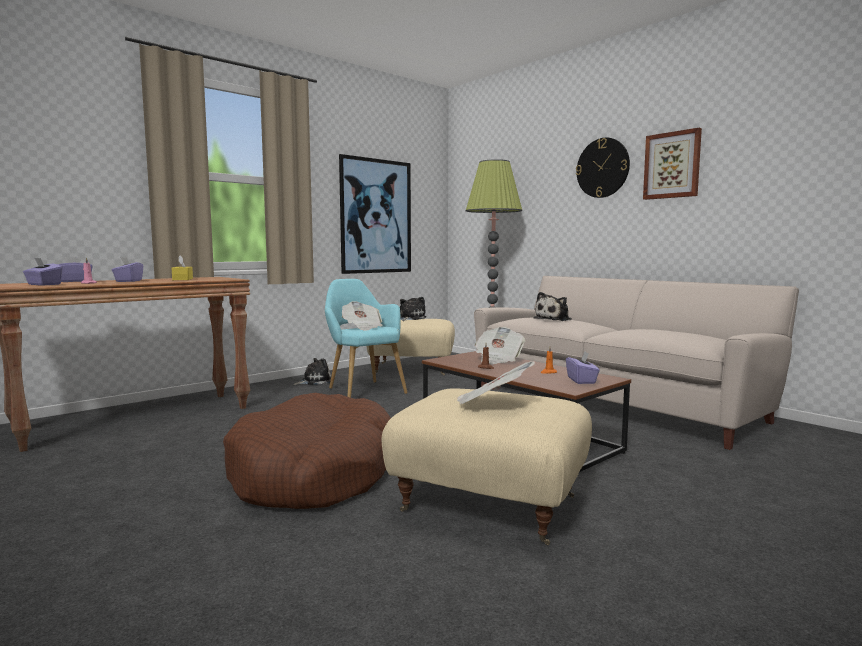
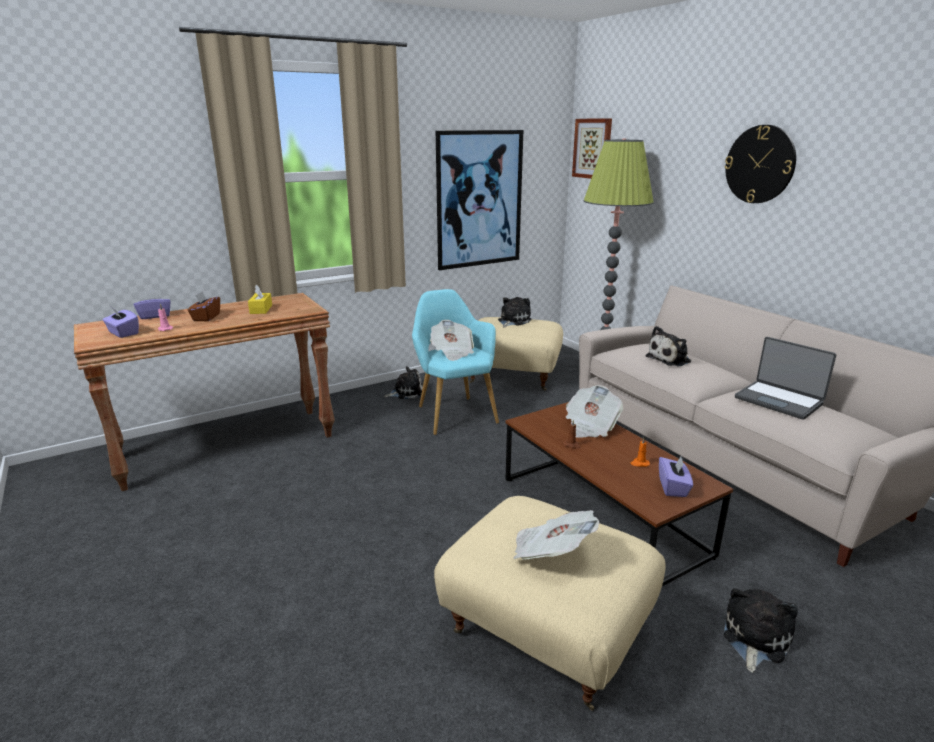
camera: 10 degrees right, 15 degrees up
(128, 281) = (206, 317): purple tissue box -> brown tissue box
(314, 473) = (381, 557): brown dog bed -> none
(650, 329) = (779, 400): none -> laptop
(672, 165) = (851, 178): picture -> picture (592, 148)
(675, 492) = (754, 638): none -> plush toy

